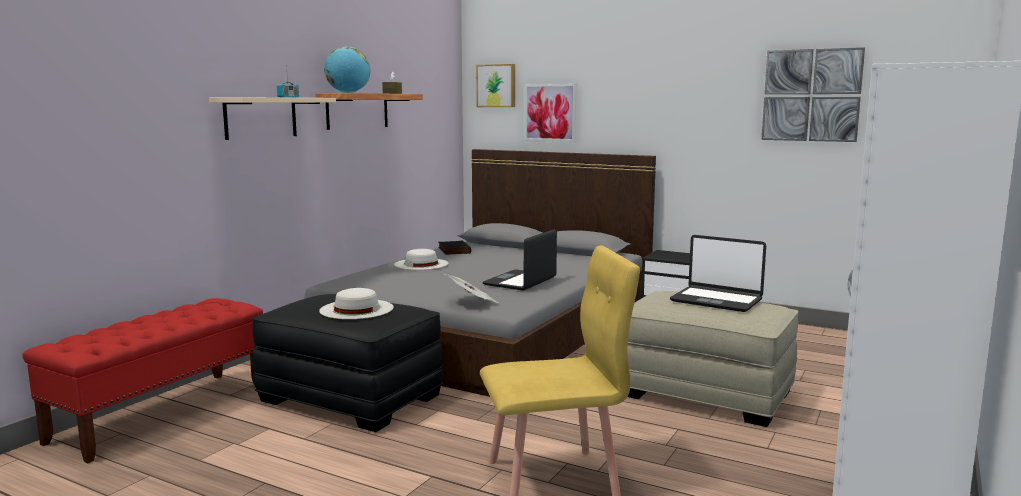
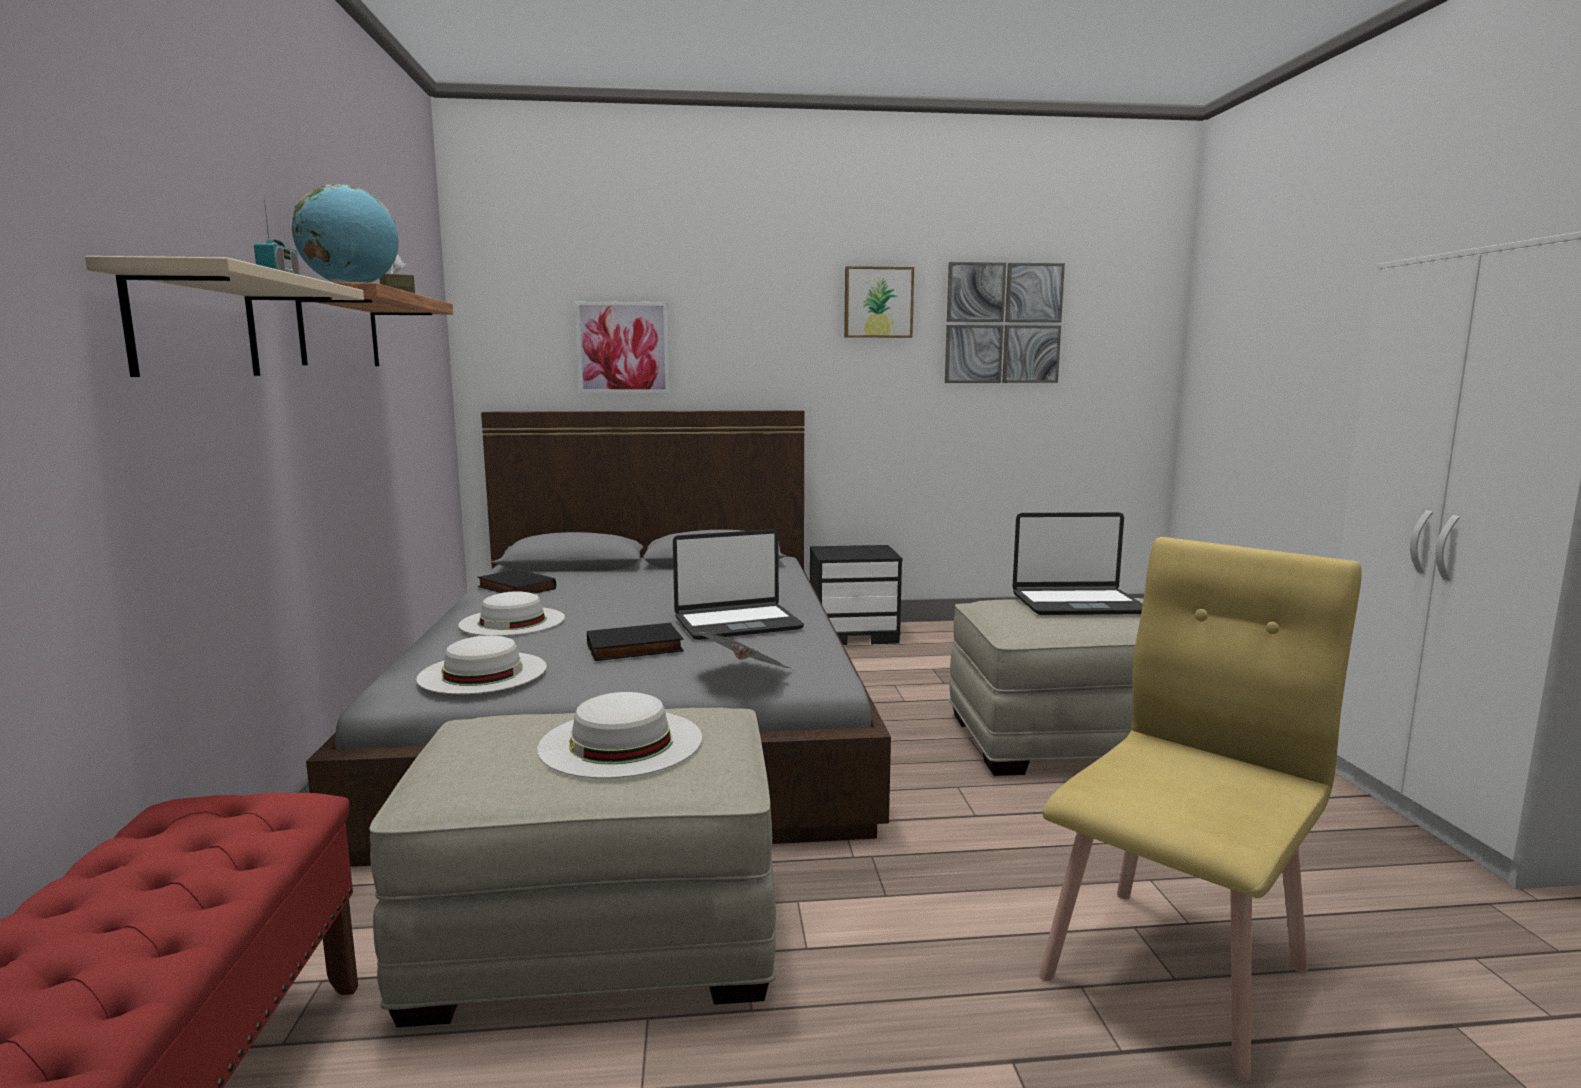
camera: 35 degrees left, 0 degrees up
(351, 398) = (600, 935): black ottoman -> beige ottoman
(370, 281) = (482, 672): none -> white hat
(449, 283) = (634, 648): none -> black book
(496, 85) = (519, 303): picture -> picture (878, 302)
(521, 281) = (737, 623): laptop -> laptop turned 105 degrees counterclockwise

